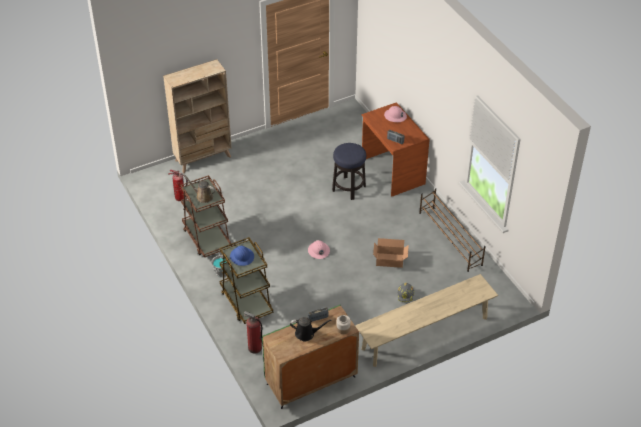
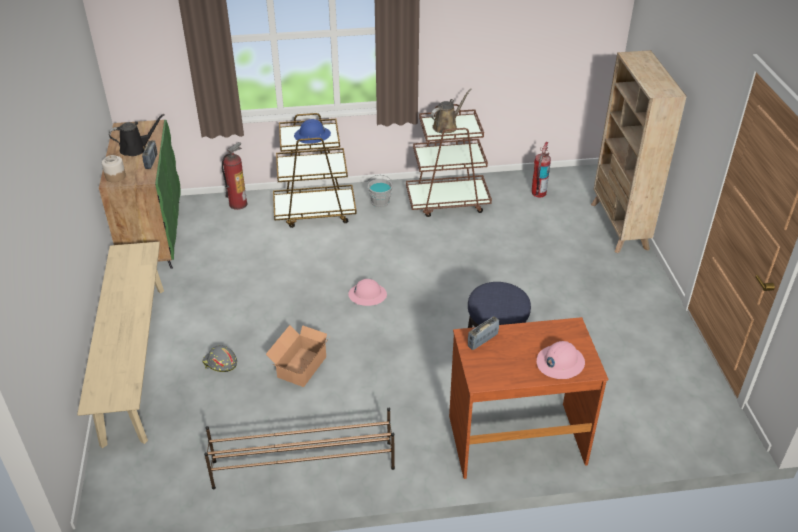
camera: 110 degrees right, 5 degrees down
(307, 334) = (136, 148): black watering can -> black watering can turned 135 degrees counterclockwise

